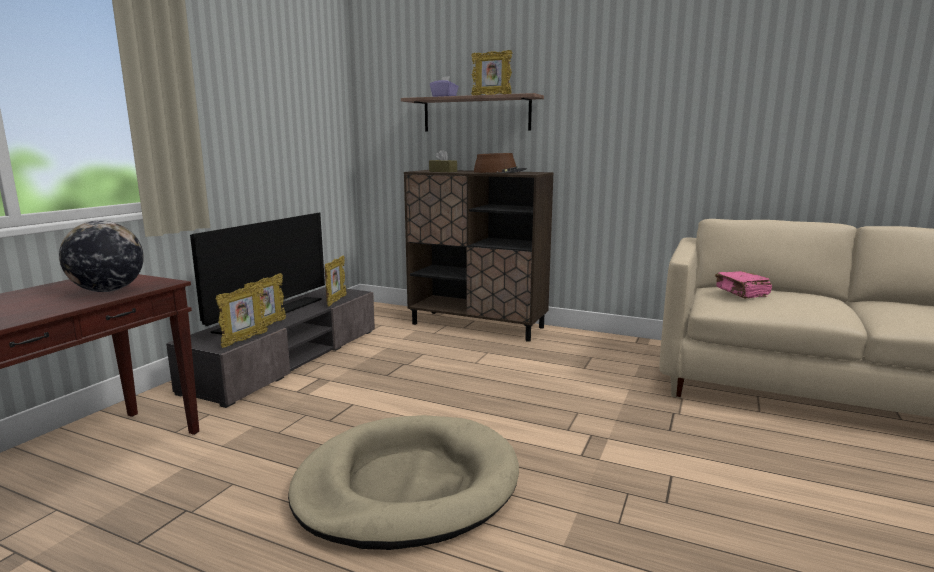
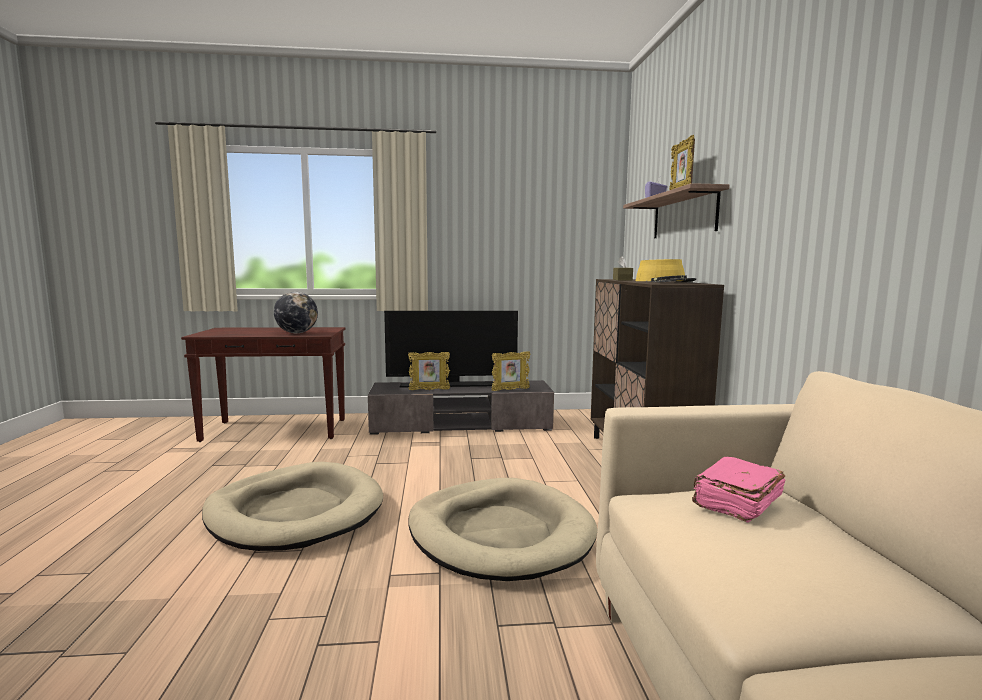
camera: 60 degrees right, 5 degrees down
(244, 340) = (397, 392): picture frame -> none
(500, 172) = (664, 282): brown hat -> yellow hat
(549, 400) = (499, 534): none -> beige dog bed

